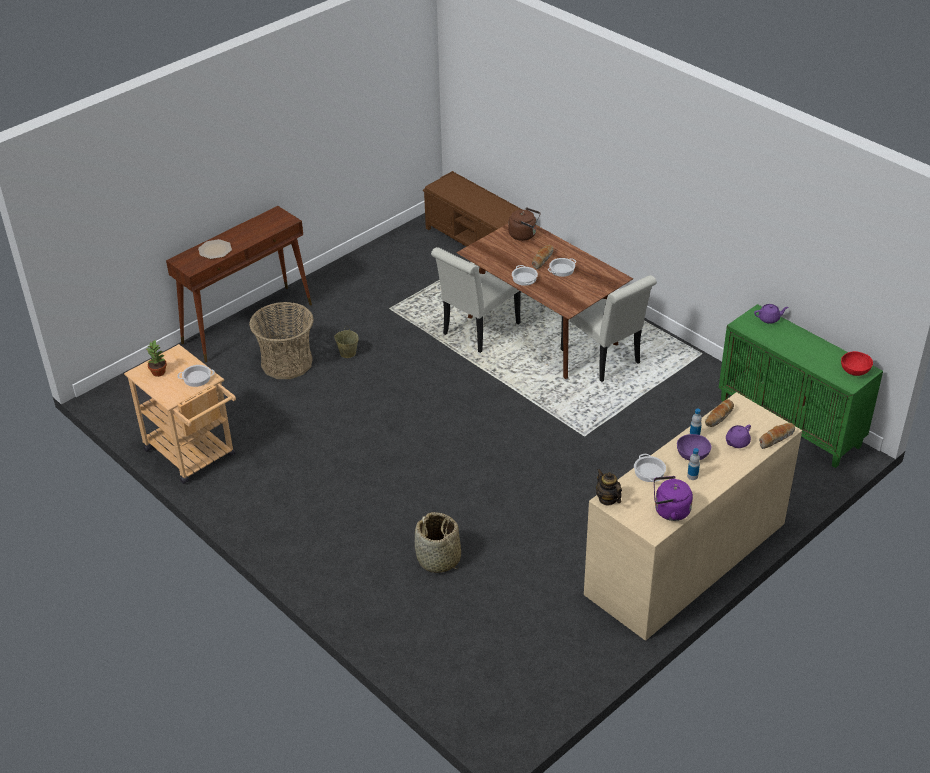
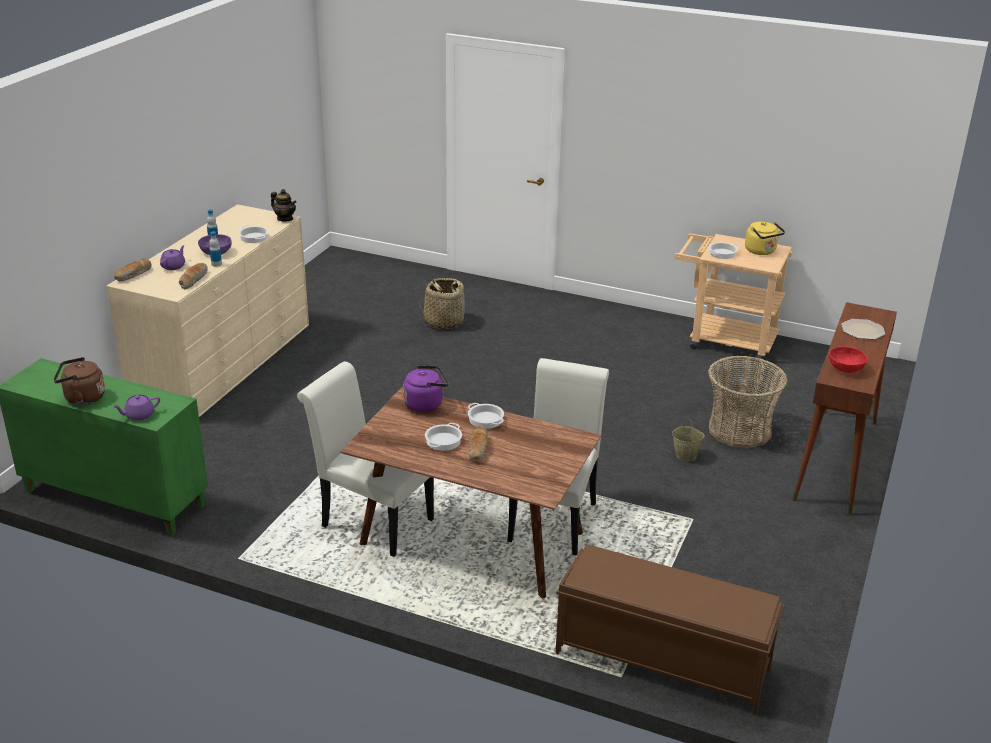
camera: 155 degrees right, 10 degrees down
(159, 372) = (761, 251): potted plant -> yellow kettle
(524, 235) = (527, 478): brown kettle -> brown kettle (82, 398)
(669, 511) = (229, 220): purple kettle -> purple kettle (425, 404)
(855, 370) = (32, 380): red bowl -> red bowl (845, 368)

